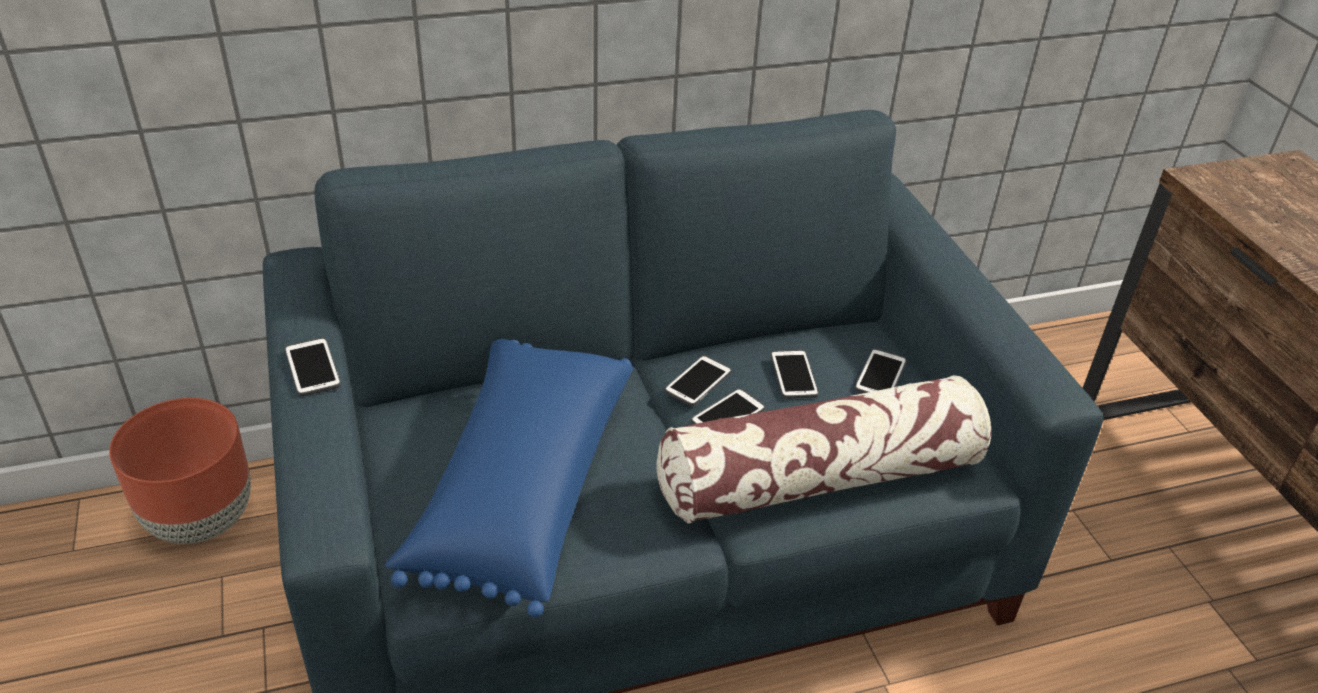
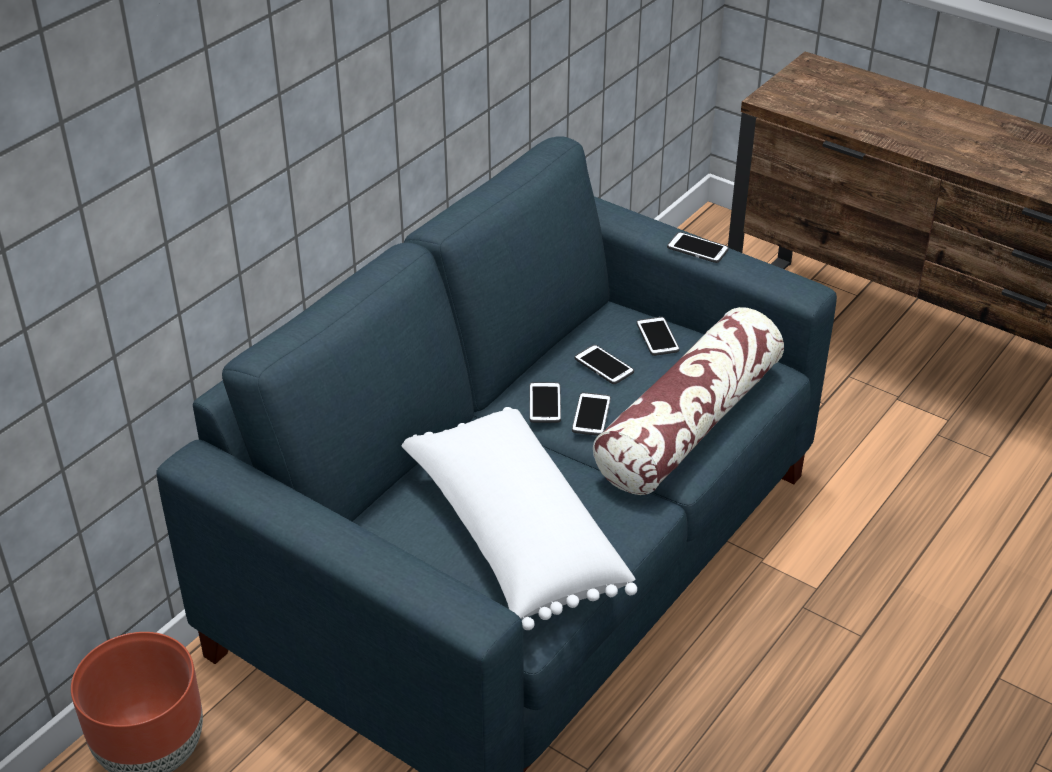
camera: 35 degrees left, 0 degrees up
(312, 368) = (324, 523): phone -> phone (697, 249)
(520, 489) = (512, 536): blue pillow -> white pillow

